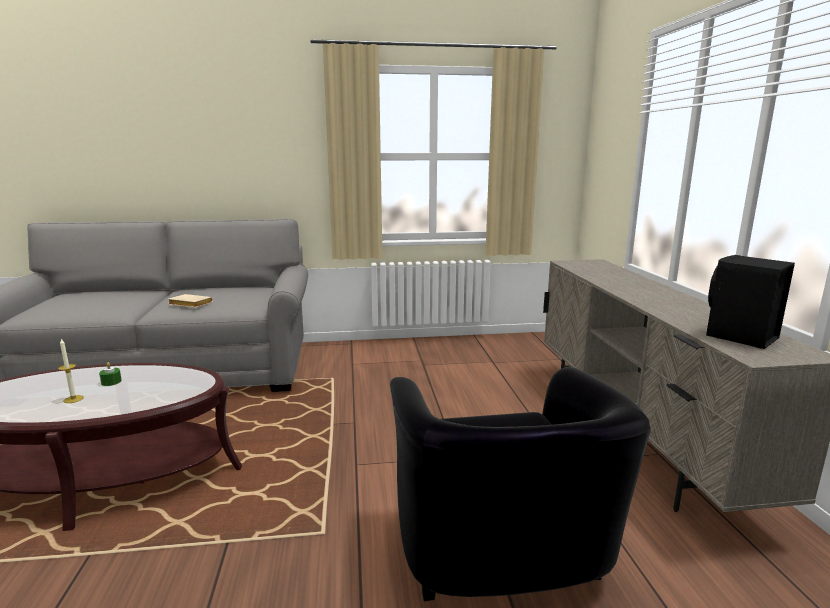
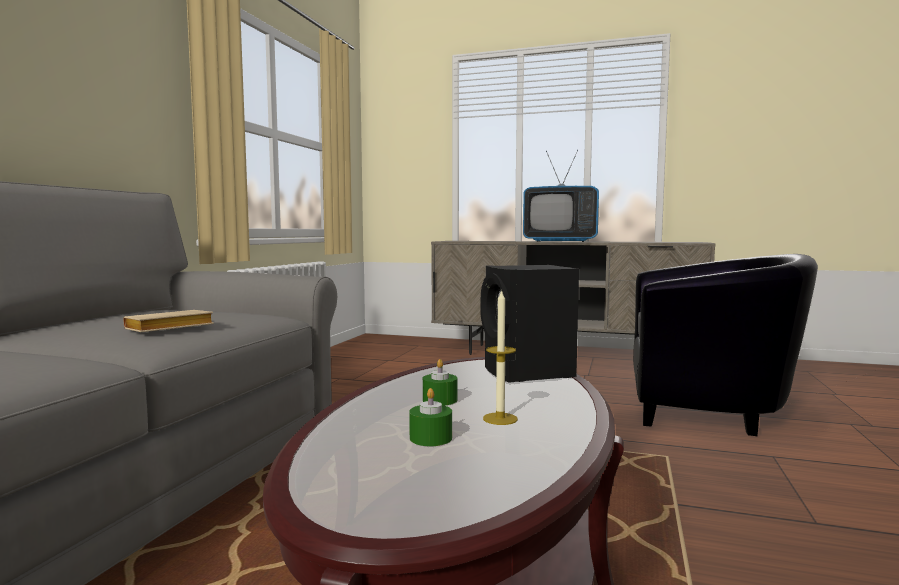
camera: 65 degrees left, 10 degrees down
(49, 390) = (430, 438): none -> green candle
(639, 293) = (560, 241): none -> television
(740, 337) = (665, 242): black speaker -> black speaker (528, 373)

